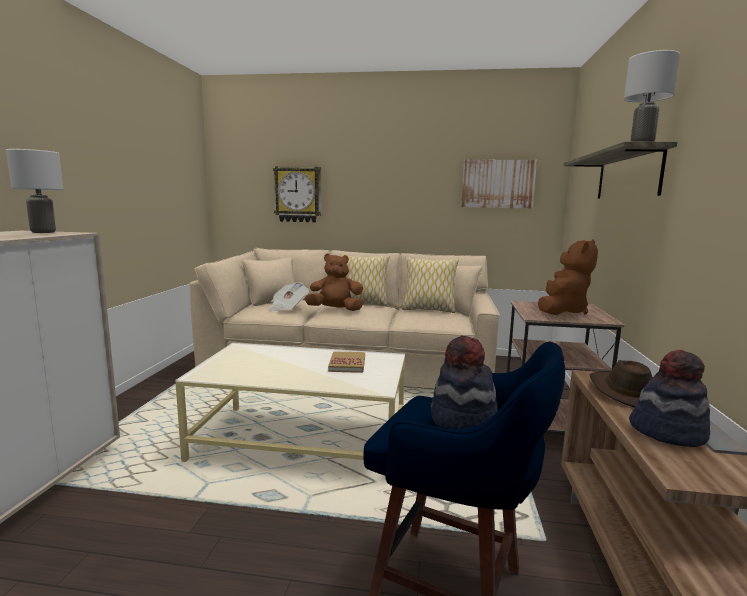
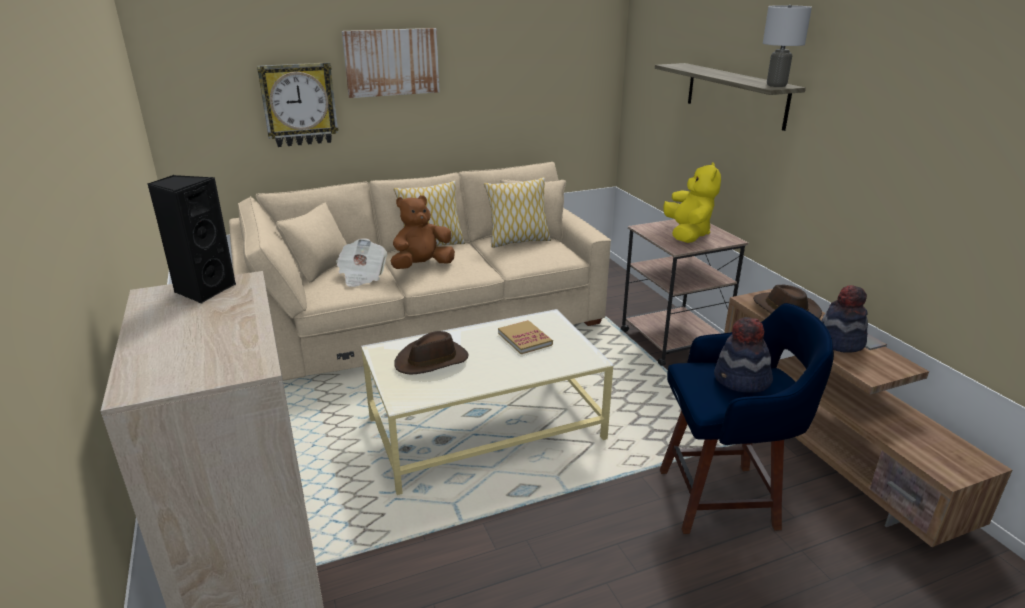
camera: 30 degrees left, 15 degrees up
(44, 232) = (203, 290): white table lamp -> black speaker
(259, 359) = (432, 360): none -> brown hat
(497, 184) = (554, 70): picture -> picture (392, 62)
(562, 311) = (687, 234): brown plush toy -> yellow plush toy

